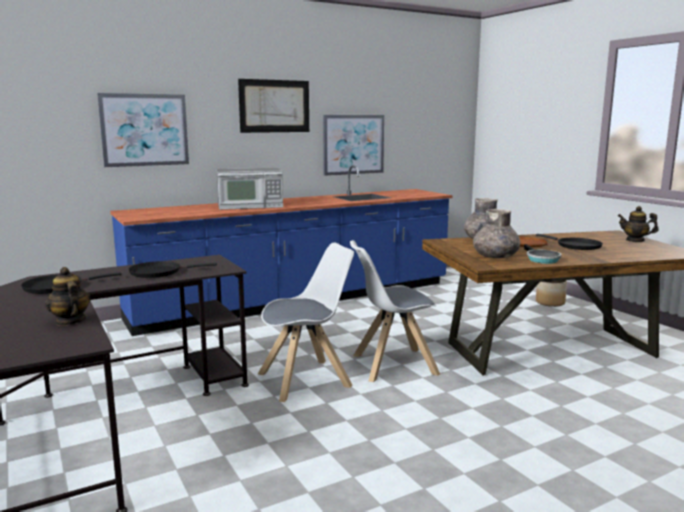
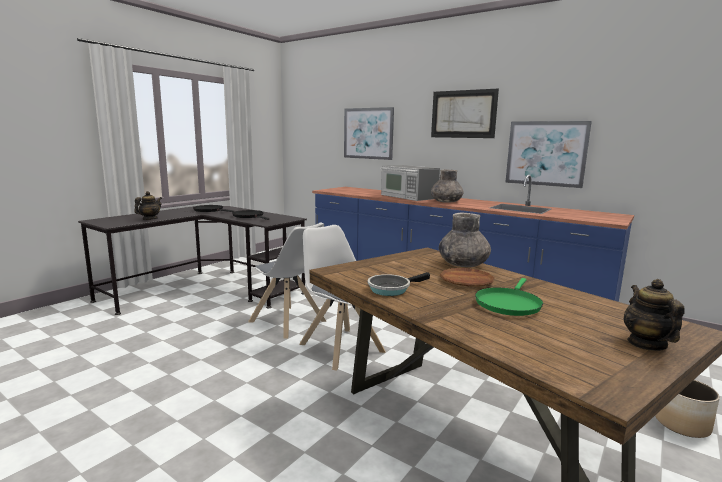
camera: 65 degrees right, 0 degrees up
(495, 257) = (380, 272): grey vase -> grey vase (446, 202)
(576, 246) = (508, 304): black frying pan -> green frying pan

